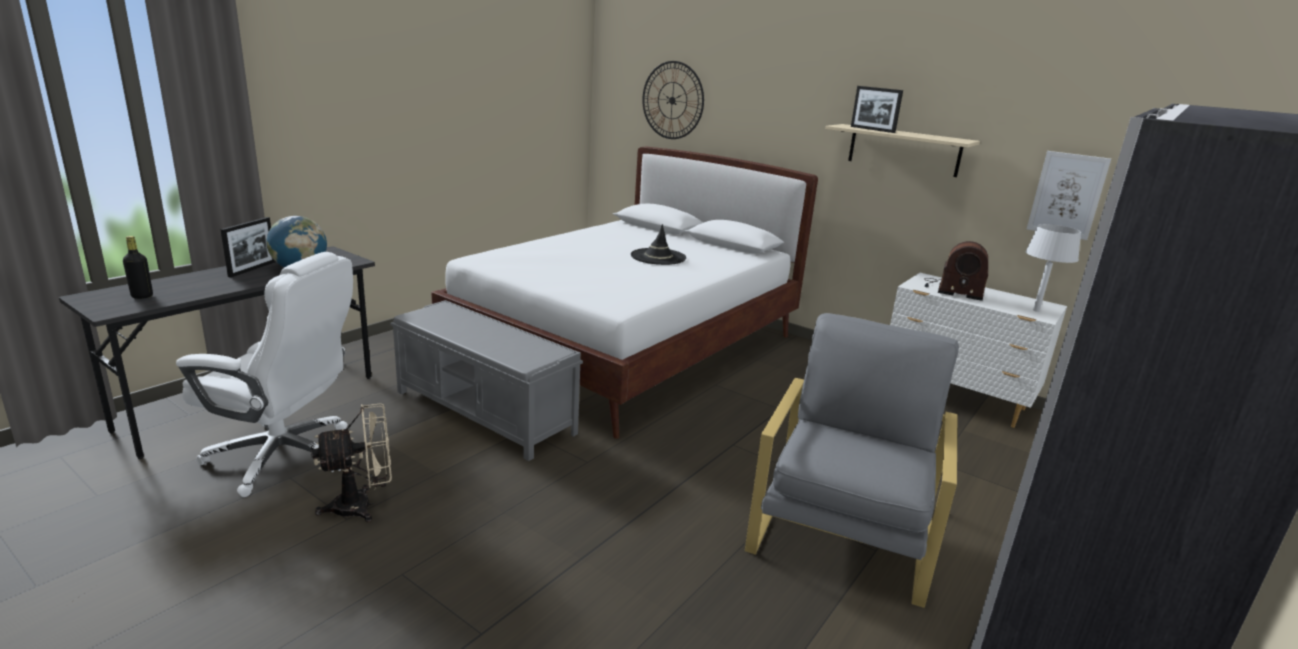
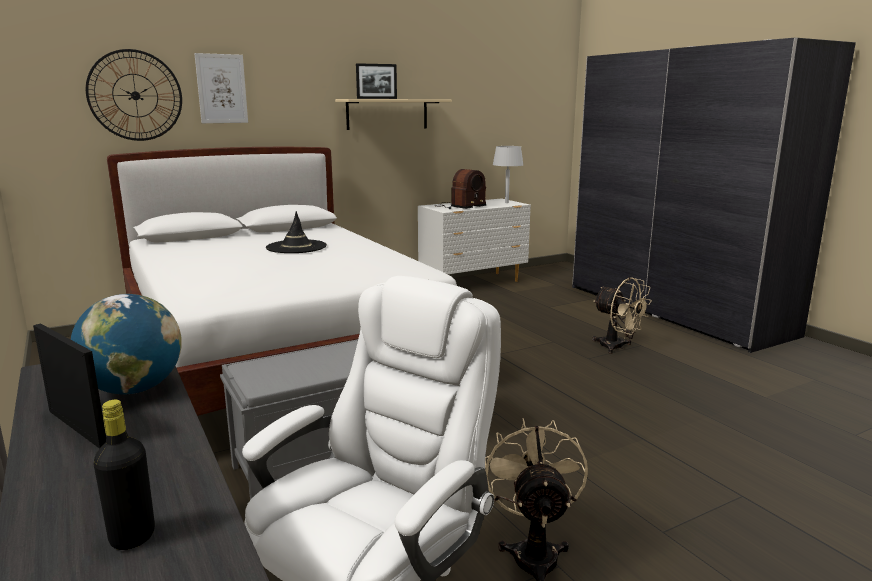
camera: 65 degrees left, 5 degrees down
(843, 529) = (617, 347): grey armchair -> beige fan
(1067, 195) = (487, 127): picture -> picture (221, 89)

